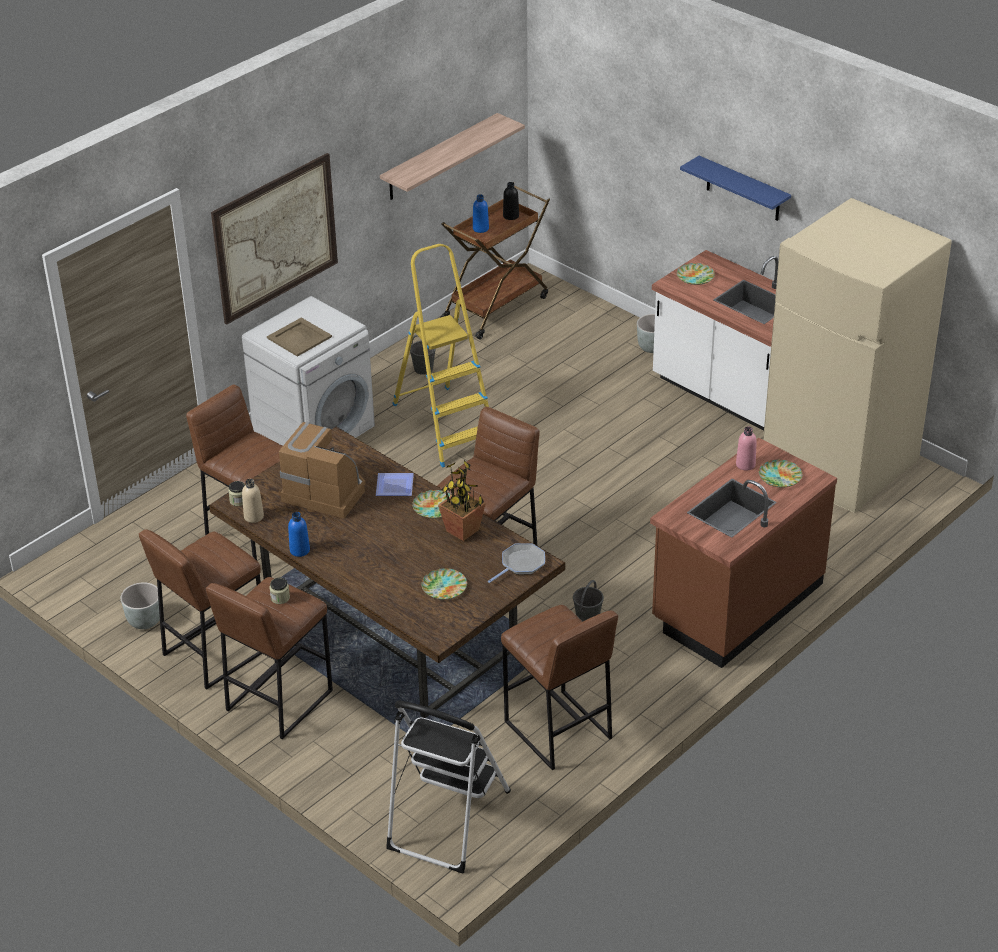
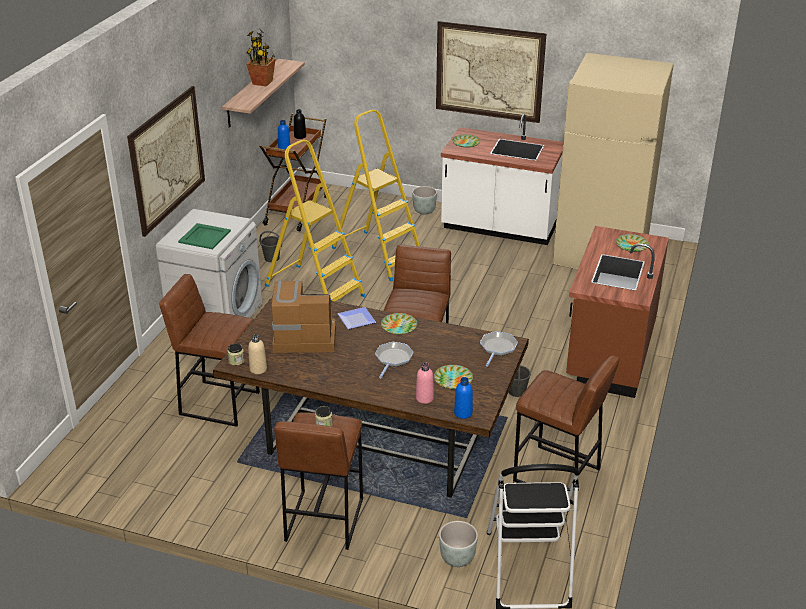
camera: 25 degrees left, 5 degrees down
(145, 621) = (167, 491): grey planter -> grey planter (458, 558)
(213, 653) = (243, 499): brown stool -> none
(299, 338) = (204, 237): beige tray -> green tray
(299, 550) = (316, 384): blue bottle -> blue bottle (463, 413)
(399, 545) = (393, 359): none -> frying pan
(463, 530) = (434, 336): potted plant -> potted plant (262, 82)
(551, 397) = (378, 255): none -> yellow step ladder
(743, 189) = (489, 72): blue shelf -> picture
(745, 464) = (602, 243): pink bottle -> pink bottle (424, 398)

